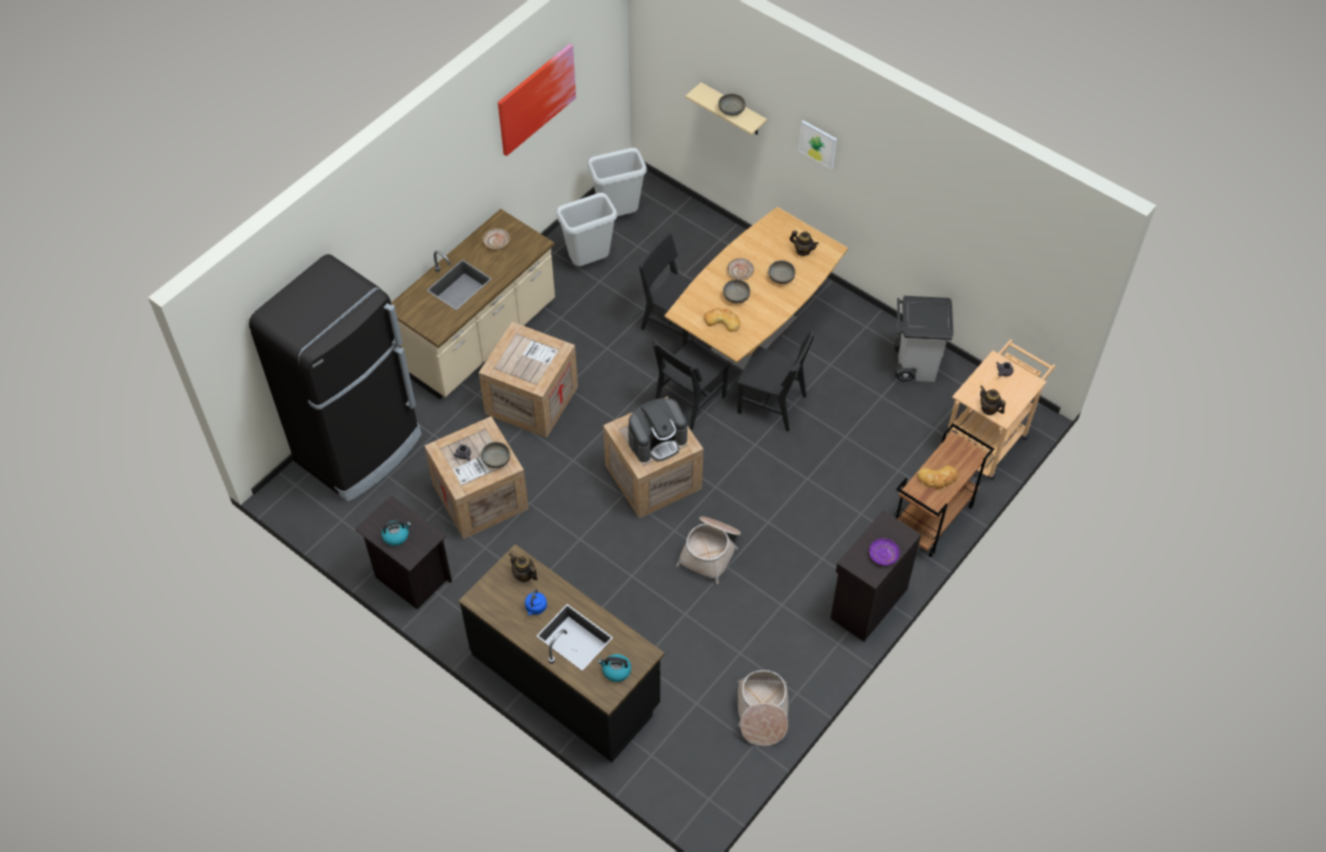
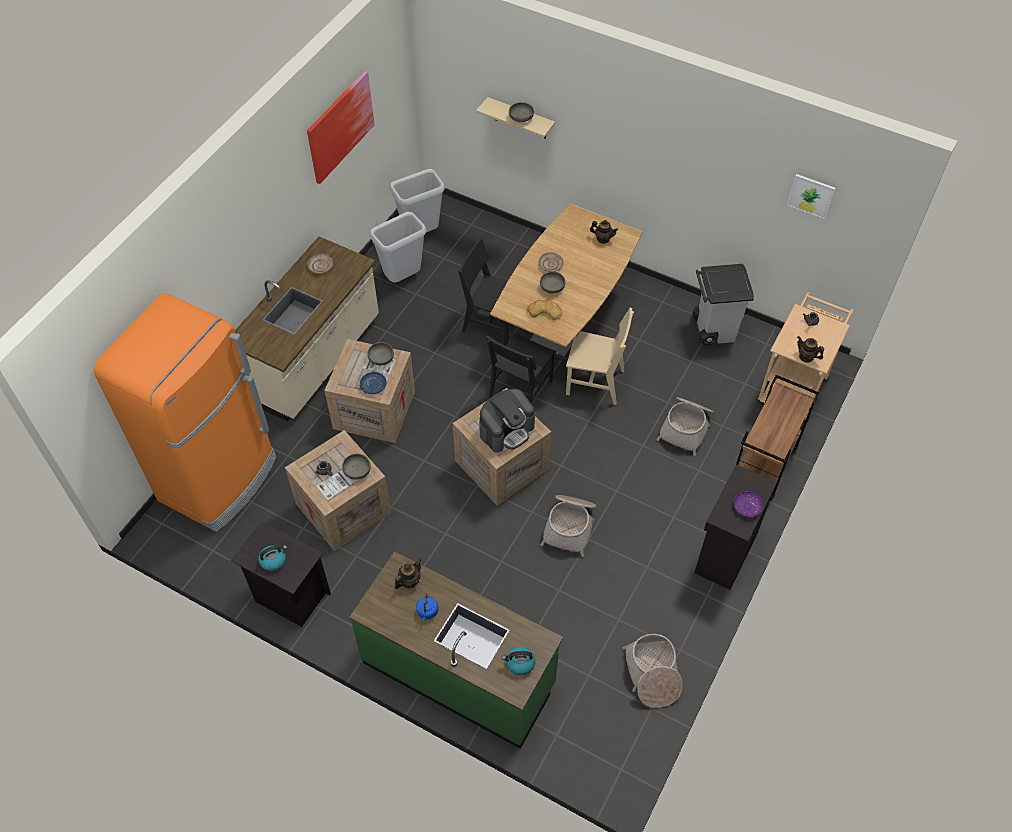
camera: 10 degrees left, 0 degrees up
(360, 449) = (219, 479): black fridge -> orange fridge
(524, 575) = (409, 581): teapot -> teapot turned 105 degrees clockwise
(529, 374) = (373, 385): none -> blue plate
(566, 679) = (459, 673): black counter -> green counter
(771, 404) = (595, 382): black chair -> beige chair
(781, 277) = (589, 265): grey bowl -> grey bowl (381, 359)
(818, 144) = (607, 137): picture -> picture (811, 196)
(858, 466) = (686, 427): none -> basket
(938, 478) = (774, 427): bread -> none

